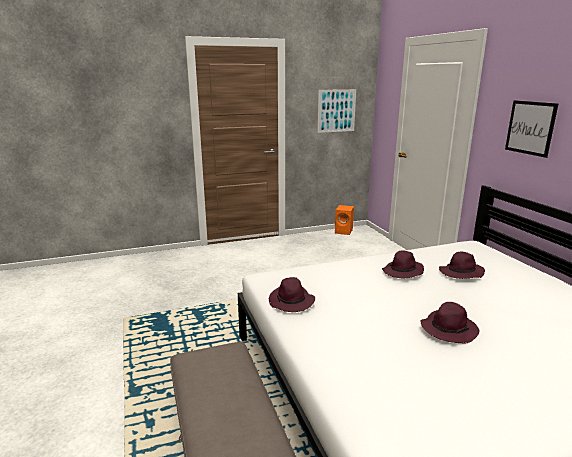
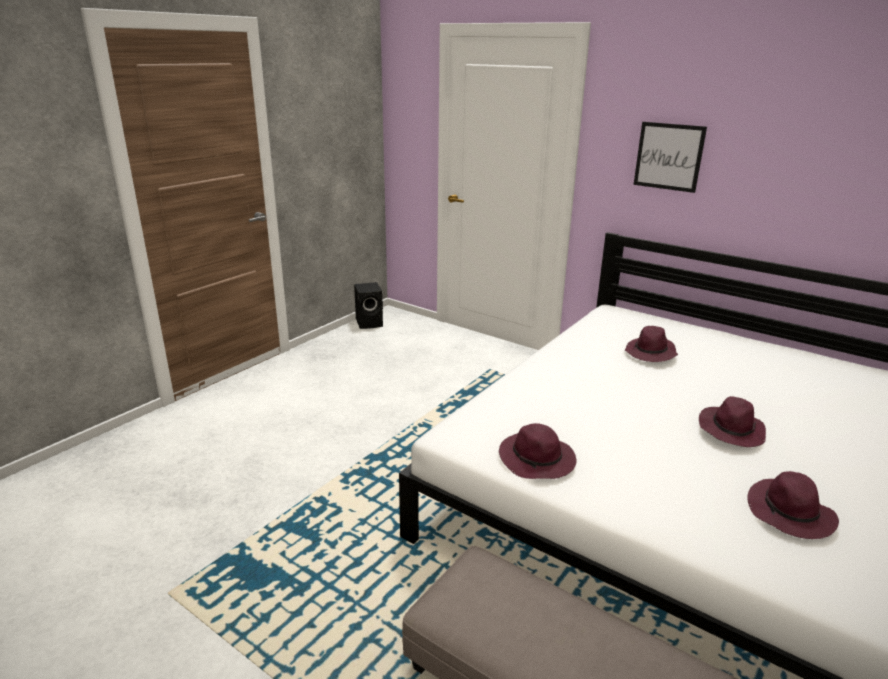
camera: 35 degrees left, 5 degrees up
(336, 111) = (338, 137): picture -> none
(344, 231) = (370, 323): orange speaker -> black speaker
(403, 272) = (597, 370): purple hat -> purple hat (790, 514)

